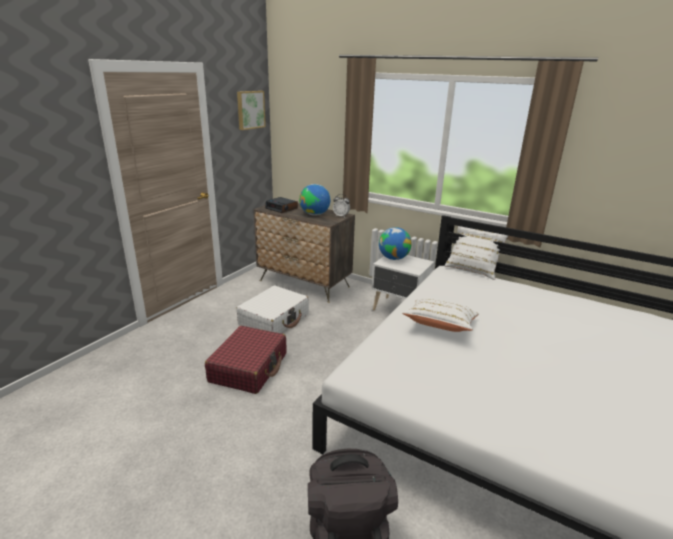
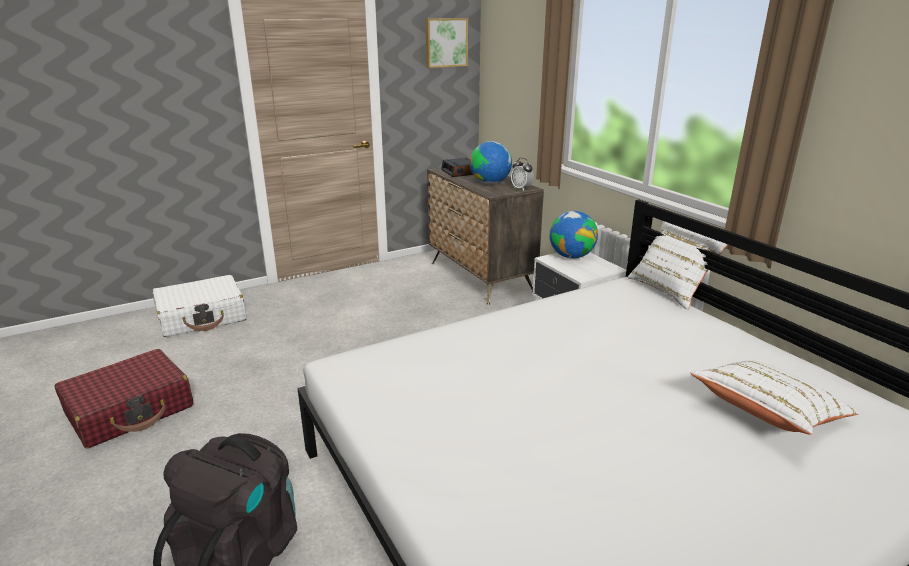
camera: 30 degrees right, 0 degrees up
(249, 368) = (327, 349): red suitcase -> red suitcase (130, 410)
(274, 319) = (404, 308): white suitcase -> white suitcase (202, 317)
(440, 326) = (517, 344): white pillow -> white pillow (767, 414)

